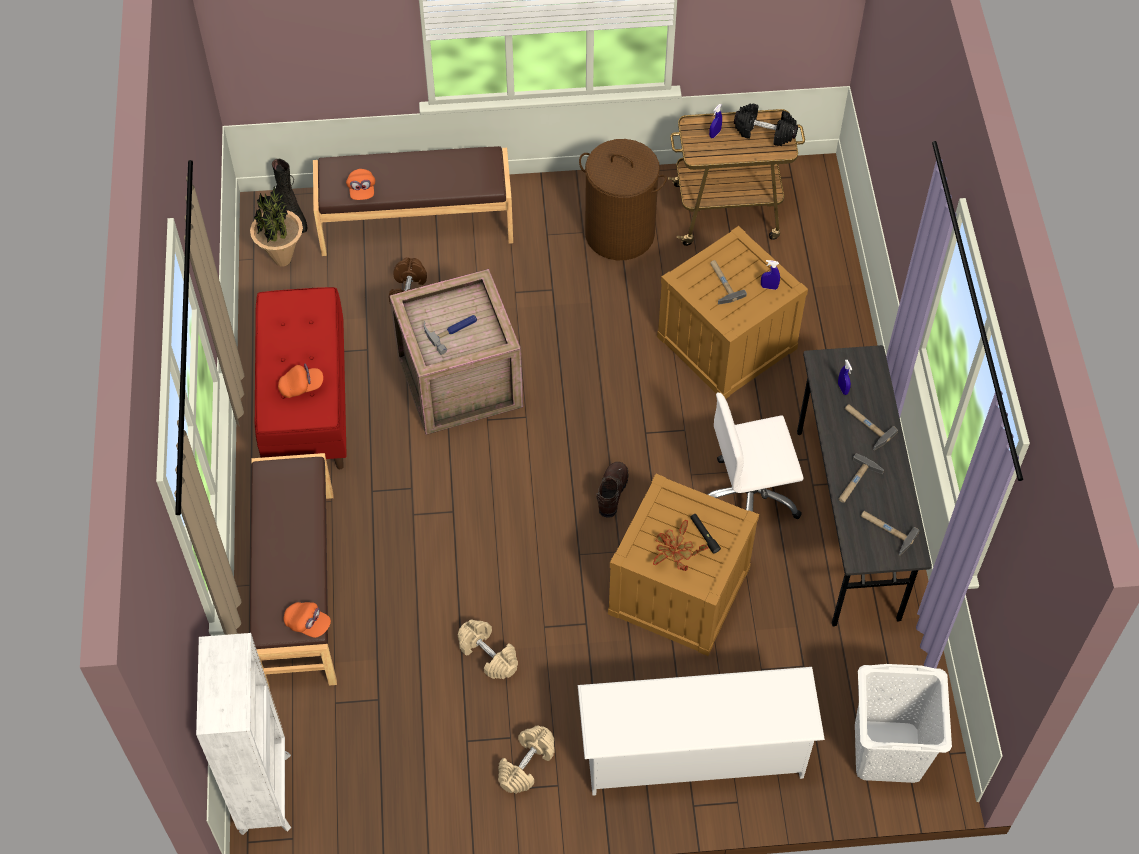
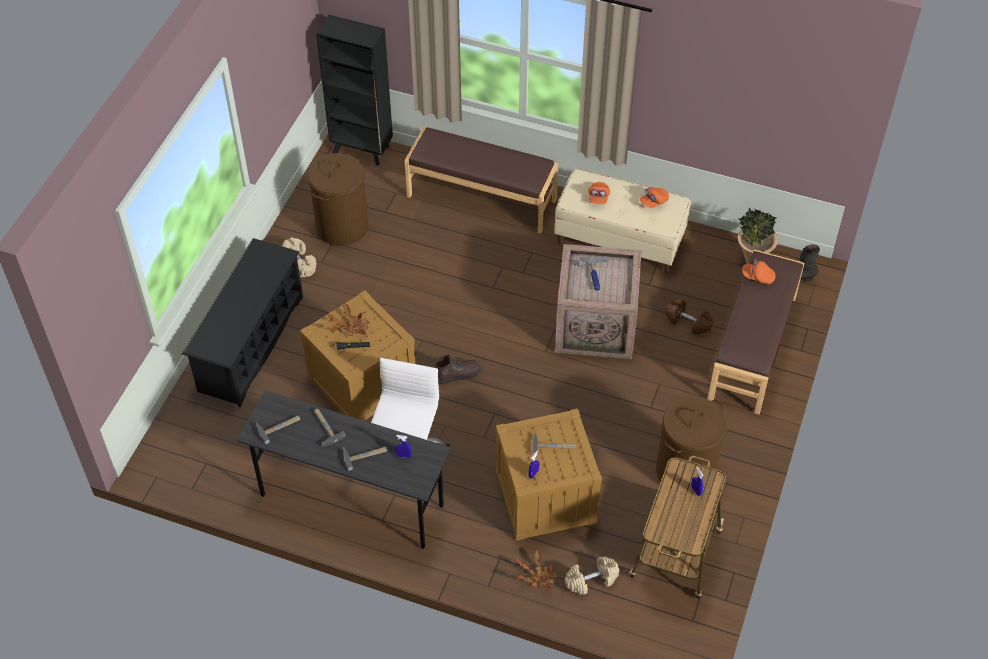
camera: 115 degrees right, 5 degrees down
(265, 791) = (362, 150): white bookcase -> black bookcase
(306, 403) = (620, 240): red bench -> beige bench
(308, 624) = (423, 153): orange cap -> orange cap (653, 202)
(432, 743) = (342, 226): none -> brown laundry basket
(488, 655) = (380, 270): beige dumbbell -> beige dumbbell (591, 580)
(611, 492) = (457, 375): brown boot -> brown boot turned 60 degrees counterclockwise
(693, 753) = (251, 344): white shoe rack -> black shoe rack
(765, 132) = (681, 526): black dumbbell -> none
(826, 313) = (538, 577): none -> potted plant
(887, 752) = (182, 443): white laundry basket -> none

